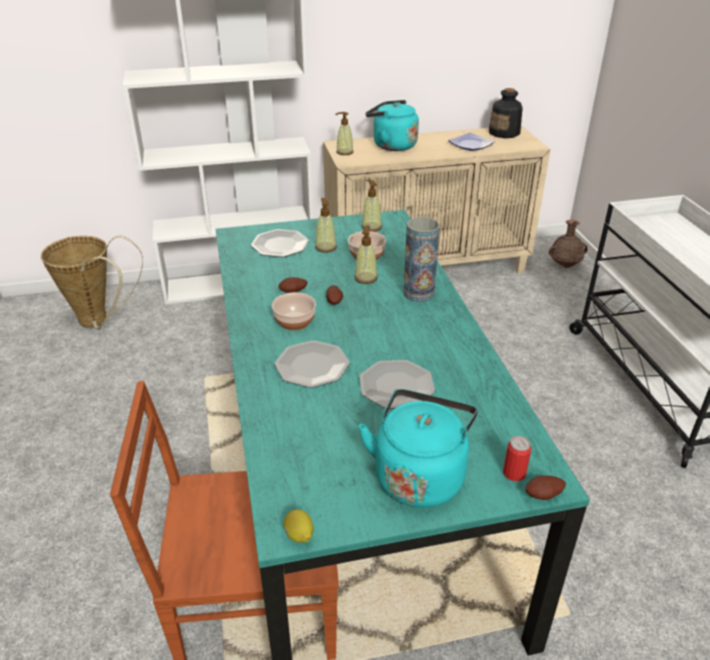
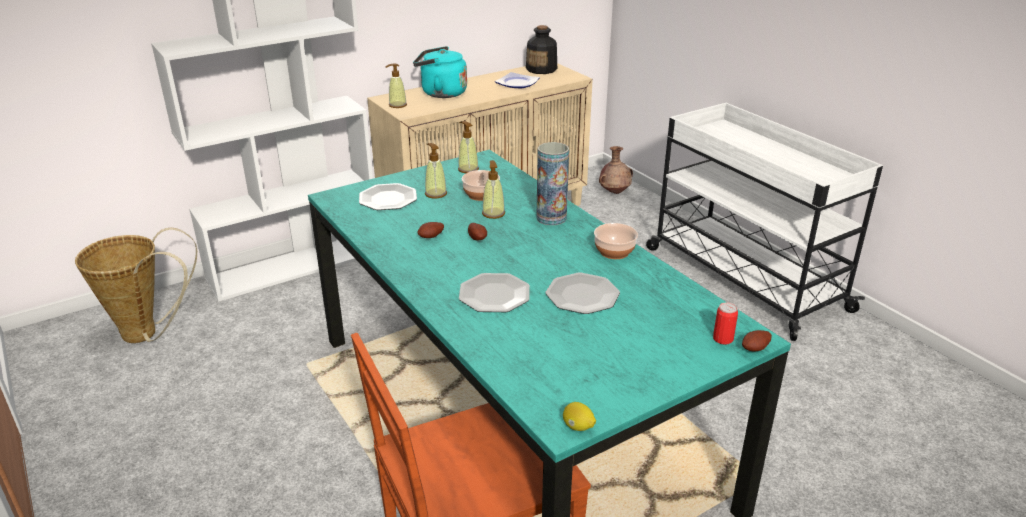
camera: 20 degrees left, 5 degrees down
(294, 322) = (451, 262): bowl -> bowl (614, 252)
(419, 475) = (648, 358): turquoise kettle -> none

